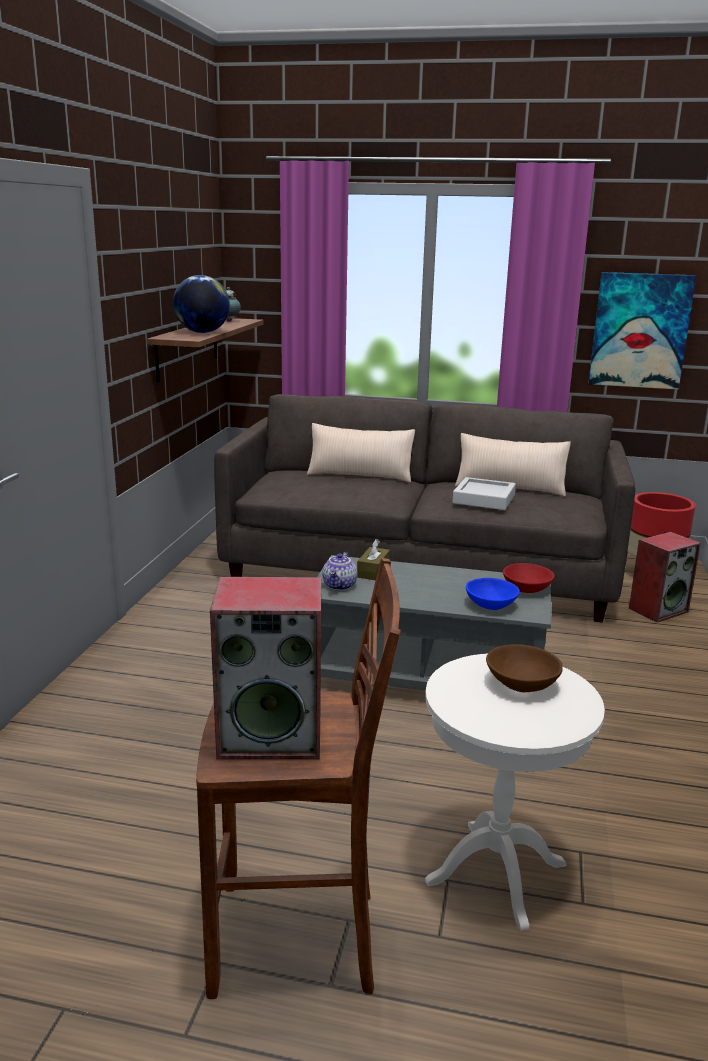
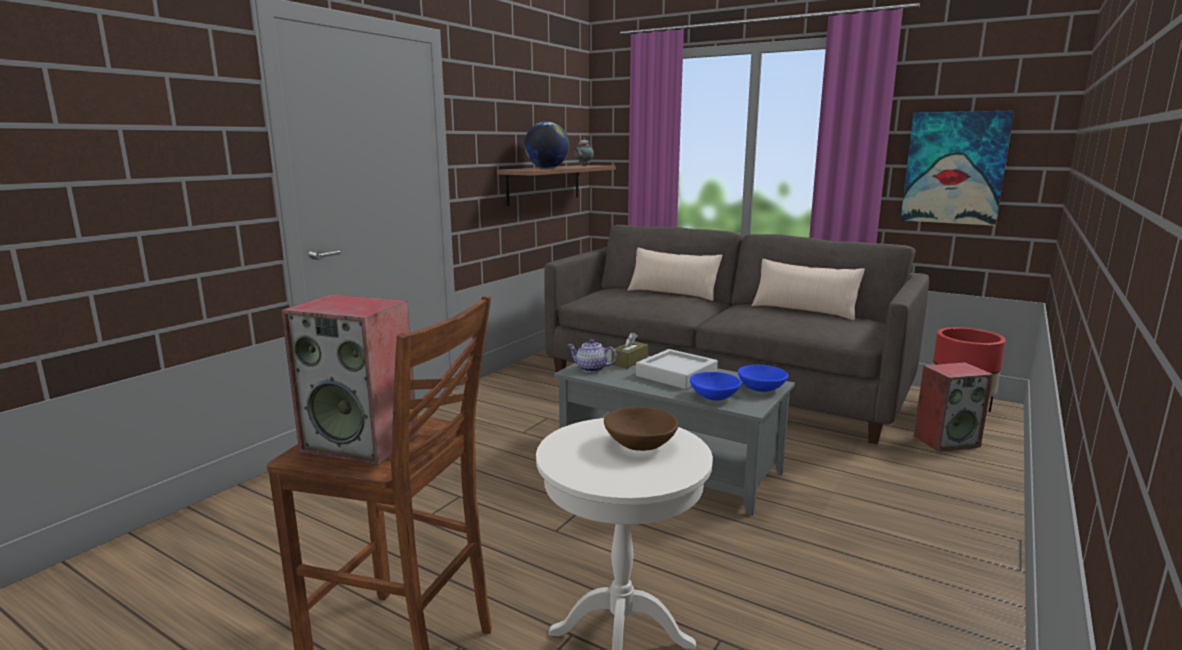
camera: 20 degrees right, 5 degrees down
(340, 586) = (591, 369): teapot -> teapot turned 75 degrees clockwise
(484, 499) = (769, 316): grey tray -> grey tray (676, 375)
(526, 589) = (761, 389): red bowl -> blue bowl

